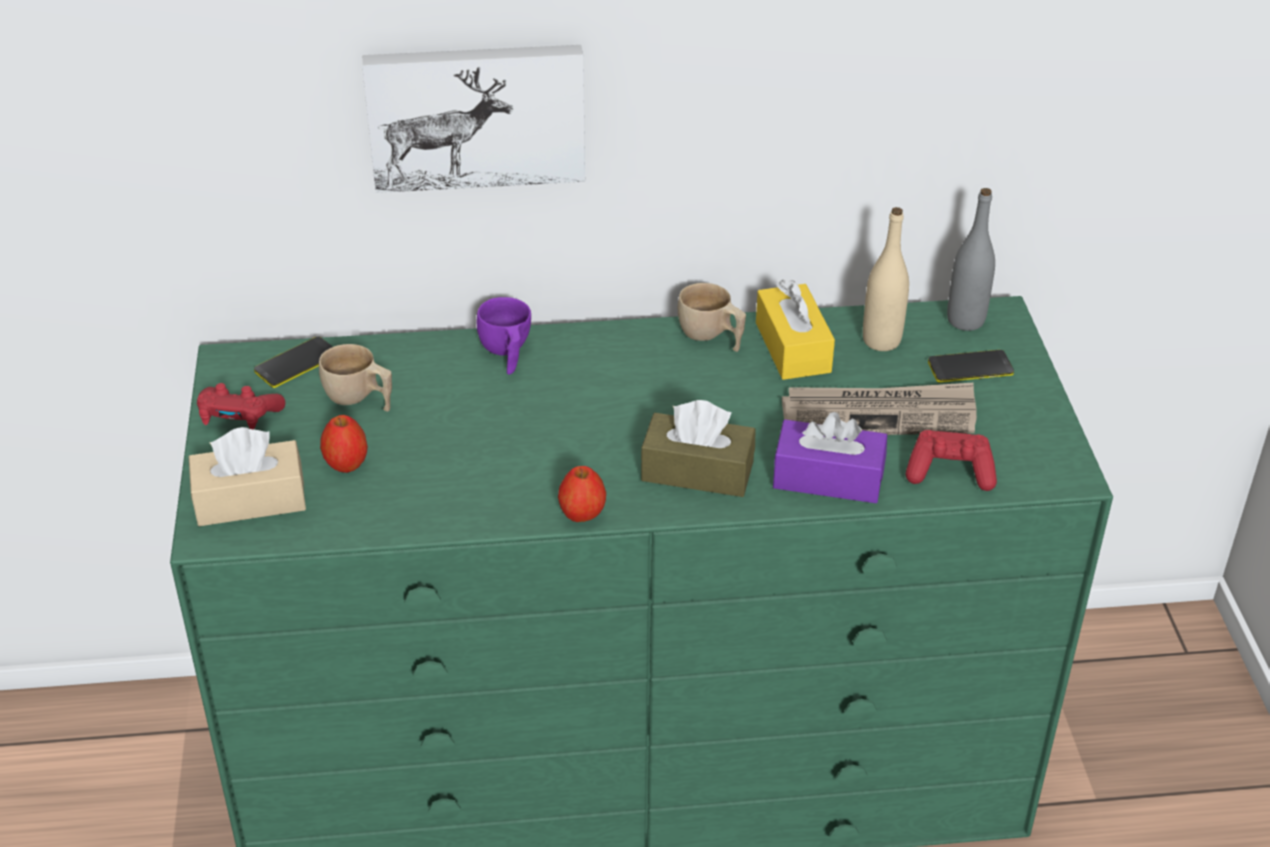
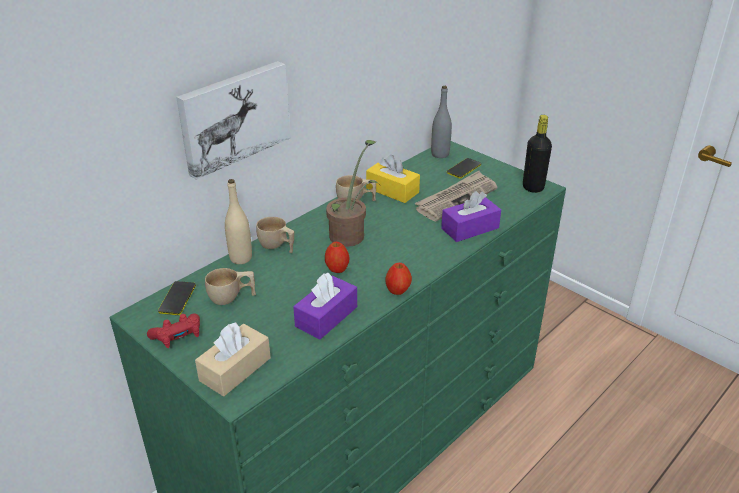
camera: 40 degrees left, 5 degrees down
(346, 463) = (263, 327): apple -> apple (337, 269)
(440, 495) = (326, 316): none -> purple tissue box
(506, 354) = (277, 246): purple cup -> beige cup
(631, 389) = (351, 234): none -> potted plant
(697, 471) = (420, 250): brown tissue box -> none
(881, 340) = (421, 173): beige bottle -> beige bottle (241, 258)
(949, 472) = (507, 205): red game controller -> none
(1047, 464) = (533, 187): none -> black bottle

